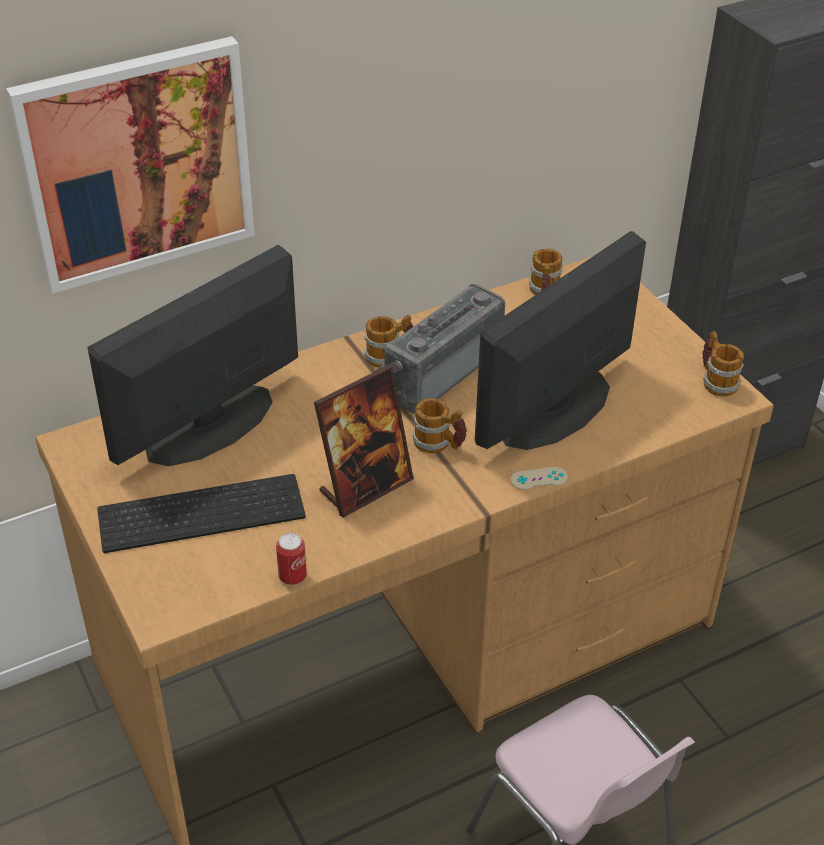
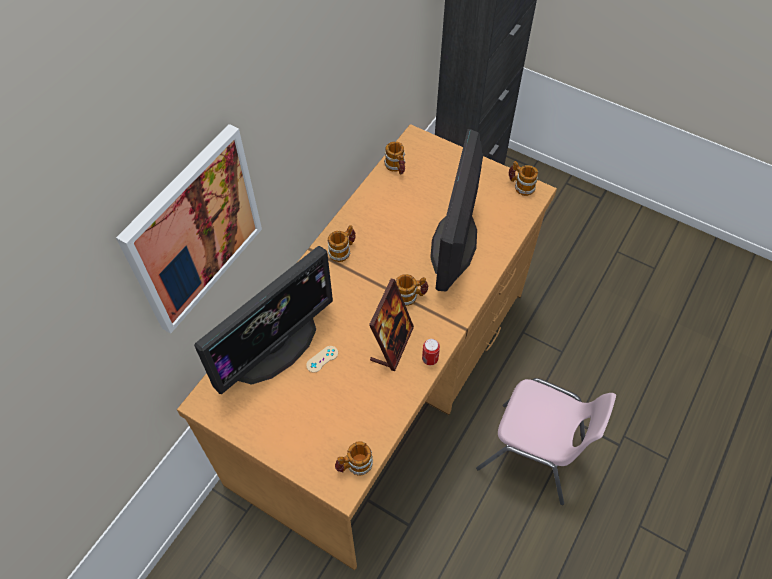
camera: 30 degrees left, 15 degrees up
(197, 598) = (354, 465): none -> mug
(203, 510) = (315, 407): keyboard -> none
(210, 425) = (276, 348): monitor -> monitor turned 150 degrees counterclockwise
(292, 577) = (395, 423): can -> can (430, 359)
(438, 370) = (376, 247): radio -> none
(539, 479) = (476, 293): beige game controller -> beige game controller (322, 359)

